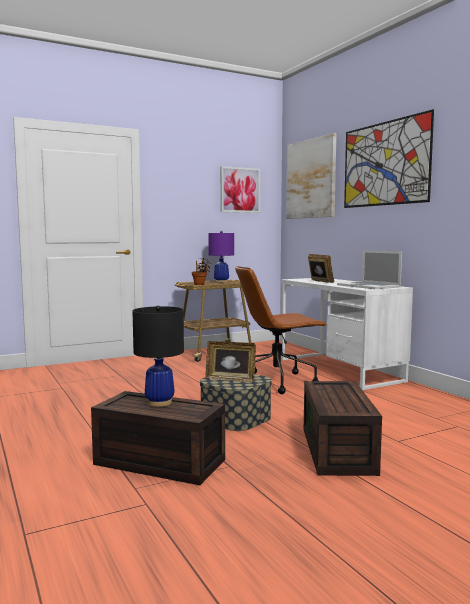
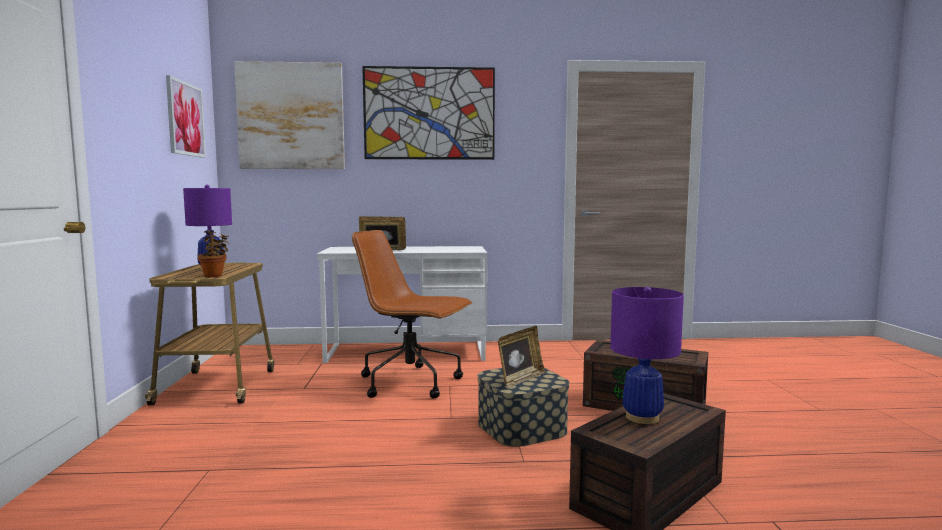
camera: 65 degrees left, 0 degrees up
(159, 402) = (642, 417): black table lamp -> purple table lamp
(277, 382) = (412, 383): brown office chair -> brown office chair turned 105 degrees clockwise
(368, 286) = (451, 249): laptop -> none

